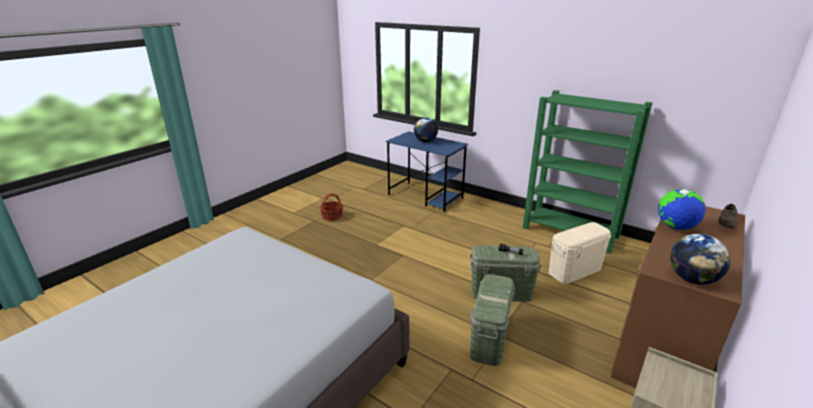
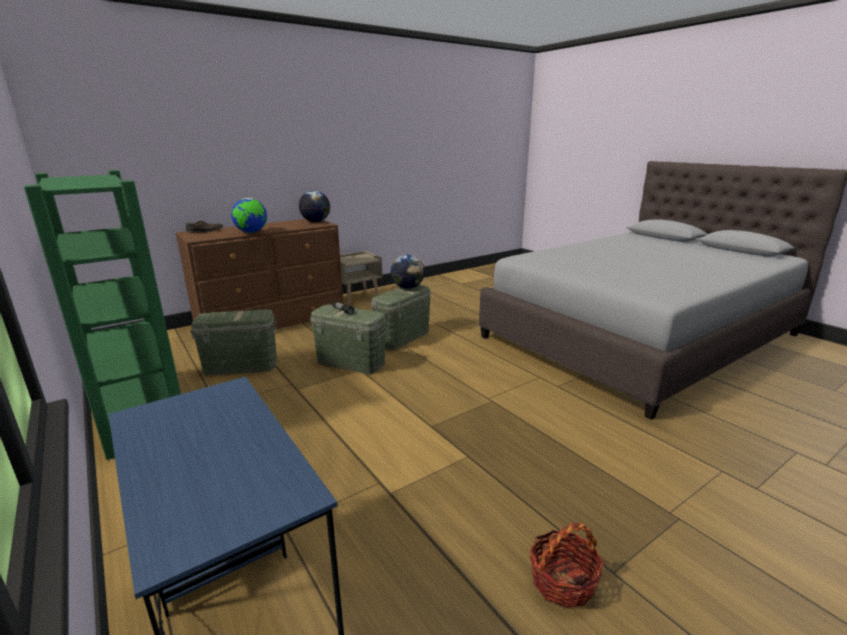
camera: 160 degrees left, 5 degrees down
(425, 141) = (204, 455): globe -> globe (408, 288)
(574, 270) = (241, 366): beige storage box -> green storage box

